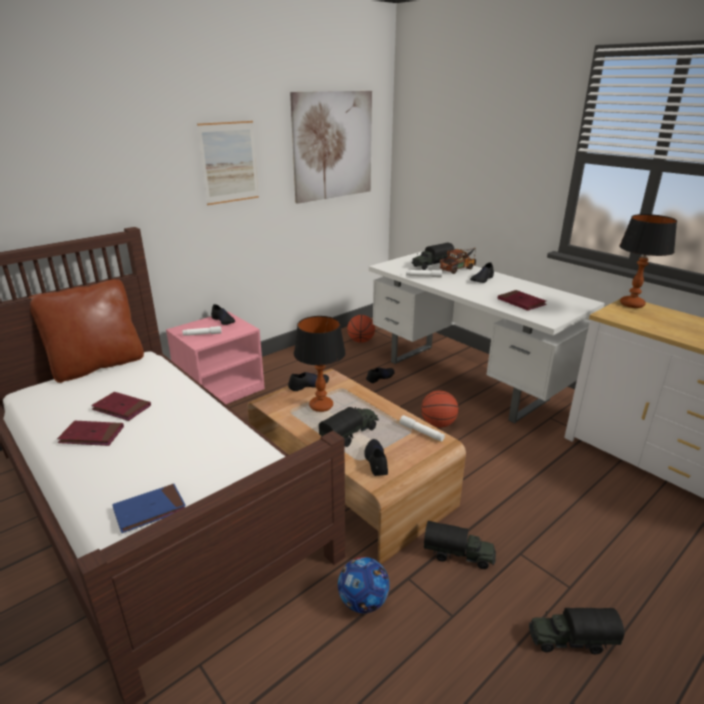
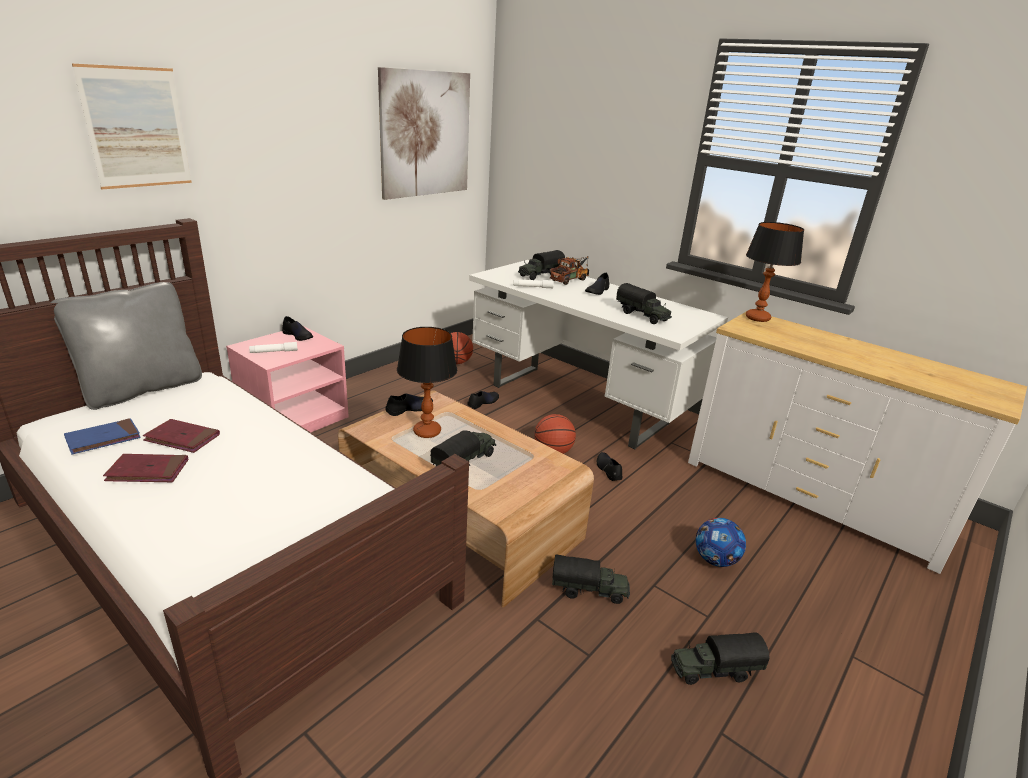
camera: 10 degrees left, 0 degrees up
(98, 365) = (142, 389): brown pillow -> grey pillow
(150, 510) = (237, 554): blue book -> blue book (103, 439)
(229, 162) = (305, 146): picture -> picture (136, 128)
(363, 602) = (489, 647): football -> football (715, 560)
(376, 461) = (498, 490): black shoe -> black shoe (608, 470)
(421, 432) = (544, 457): white flashlight -> none
(521, 302) = (642, 316): red book -> toy truck

